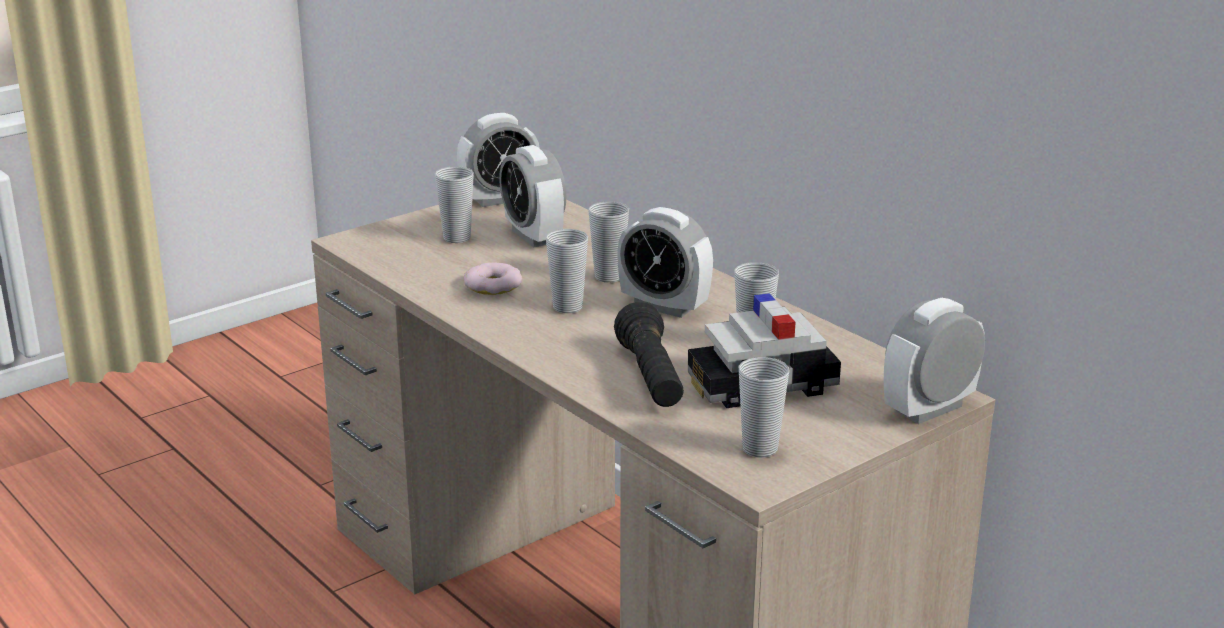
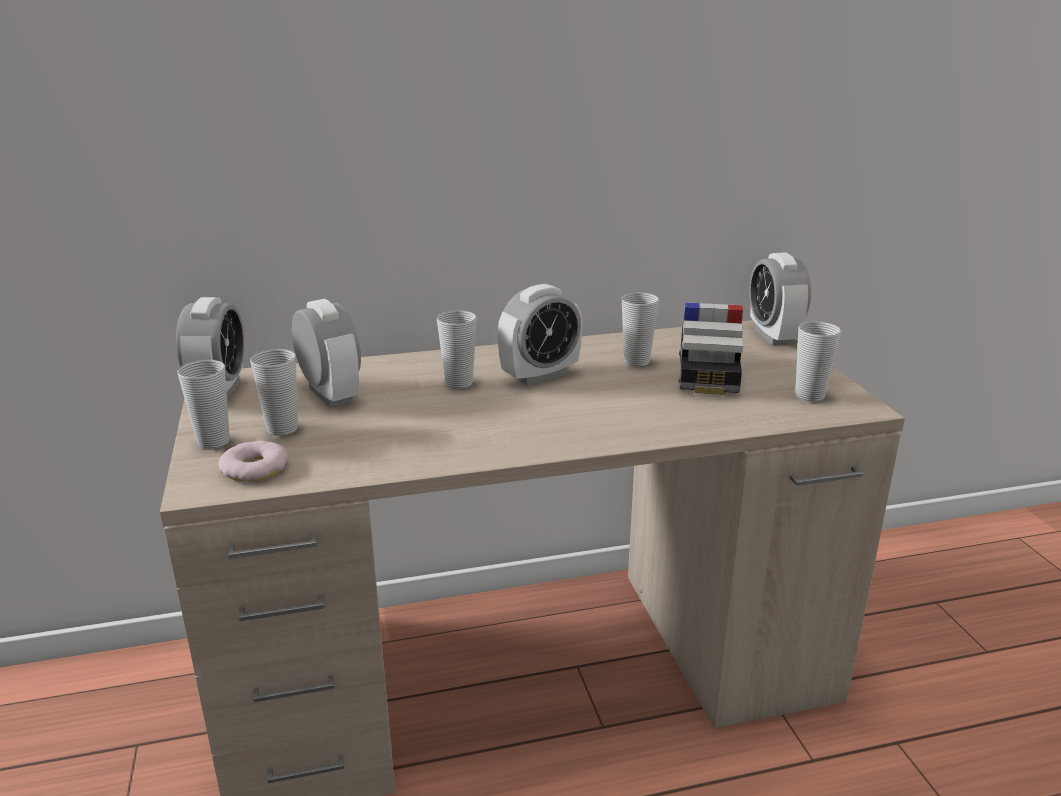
camera: 65 degrees left, 0 degrees up
(493, 285) = (418, 433): donut -> donut (255, 468)
(533, 236) = (330, 394): alarm clock -> alarm clock turned 120 degrees counterclockwise
(567, 307) = (502, 411): cup -> cup (214, 442)
(651, 378) = (668, 407): black flashlight -> none

